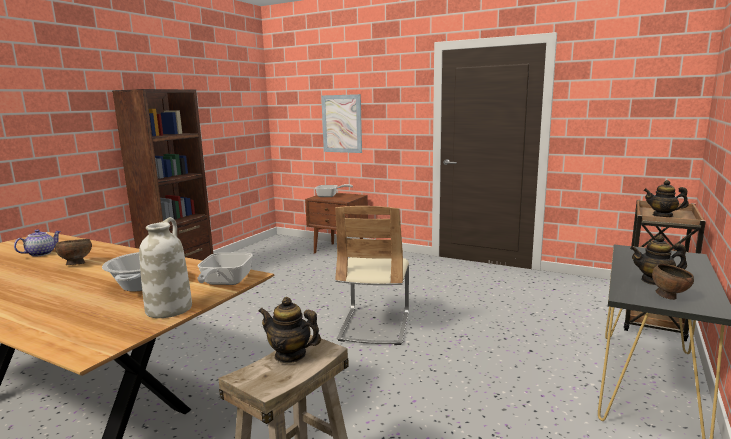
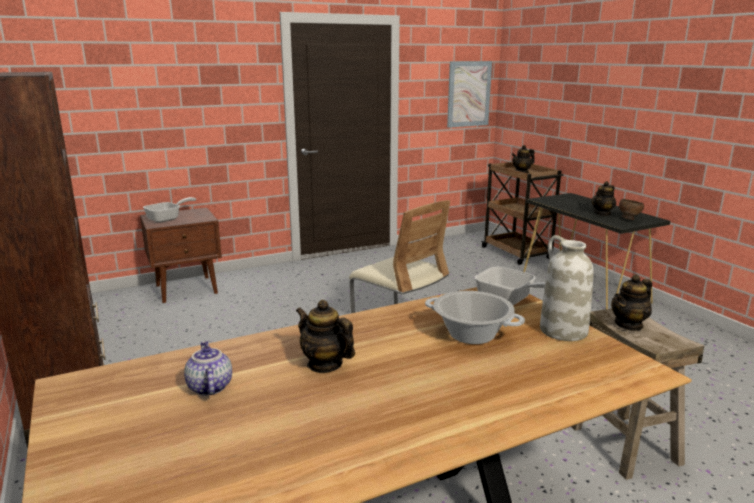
camera: 55 degrees left, 5 degrees up
(76, 265) = (325, 364): brown bowl -> teapot
(342, 123) = (153, 115): picture -> picture (469, 94)

